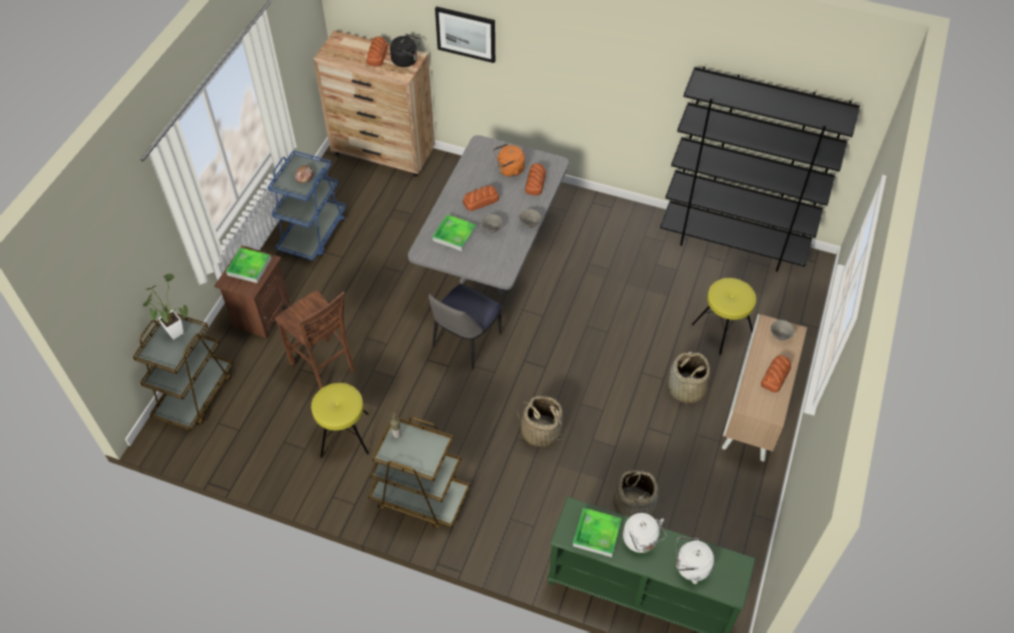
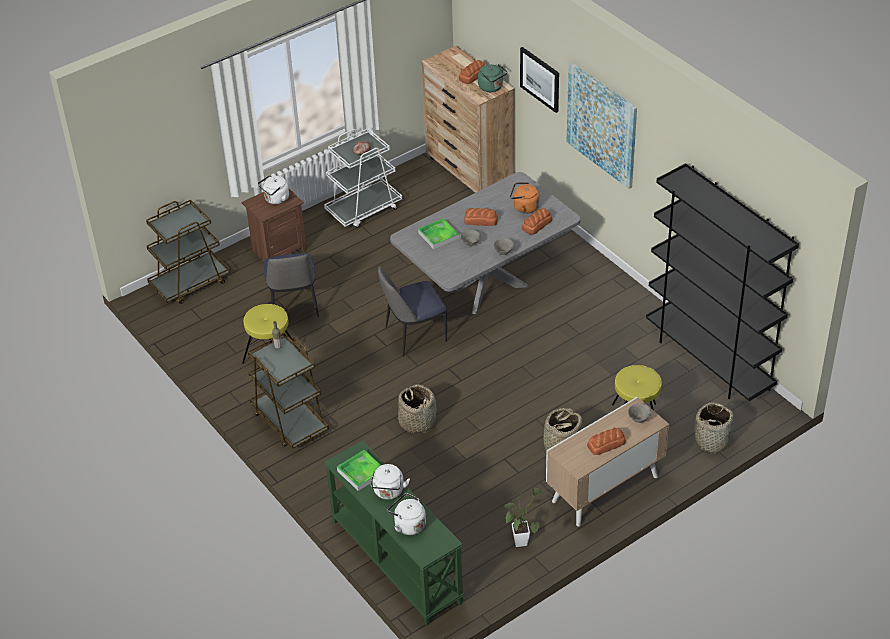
camera: 35 degrees right, 10 degrees down
(174, 330) = (186, 216): potted plant -> potted plant (520, 539)
(249, 267) = (275, 199): tray -> white kettle
(313, 233) = (364, 209): blue cart -> white cart
(324, 368) = (294, 306): brown stool -> chair
(406, 60) = (492, 87): black kettle -> green kettle
(562, 58) = (602, 124): none -> picture
(634, 505) = (444, 504): basket -> basket (712, 440)

